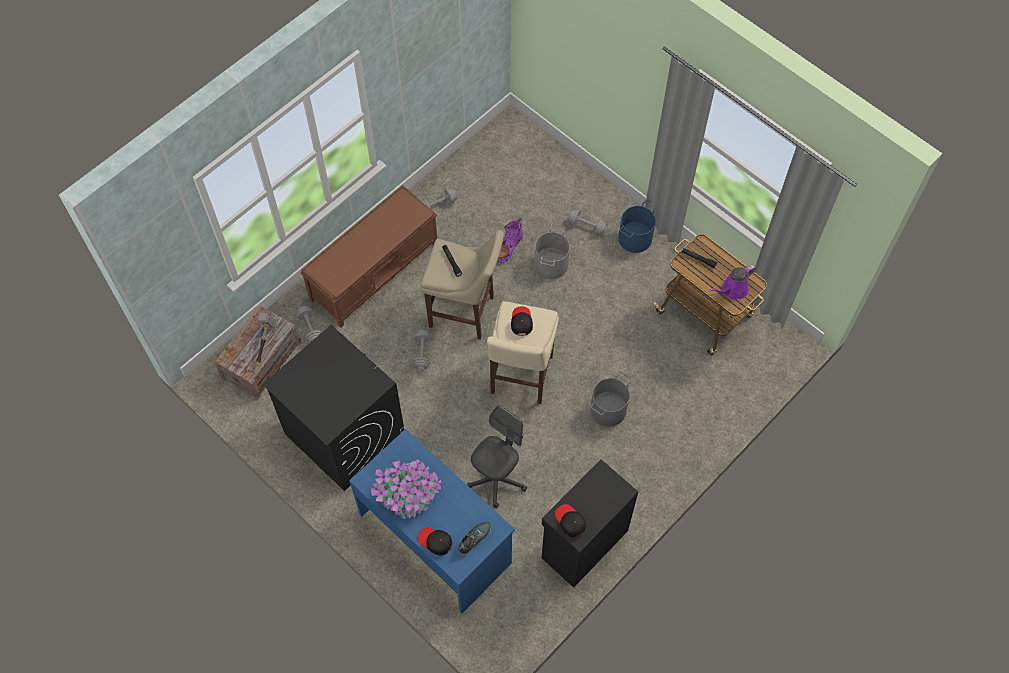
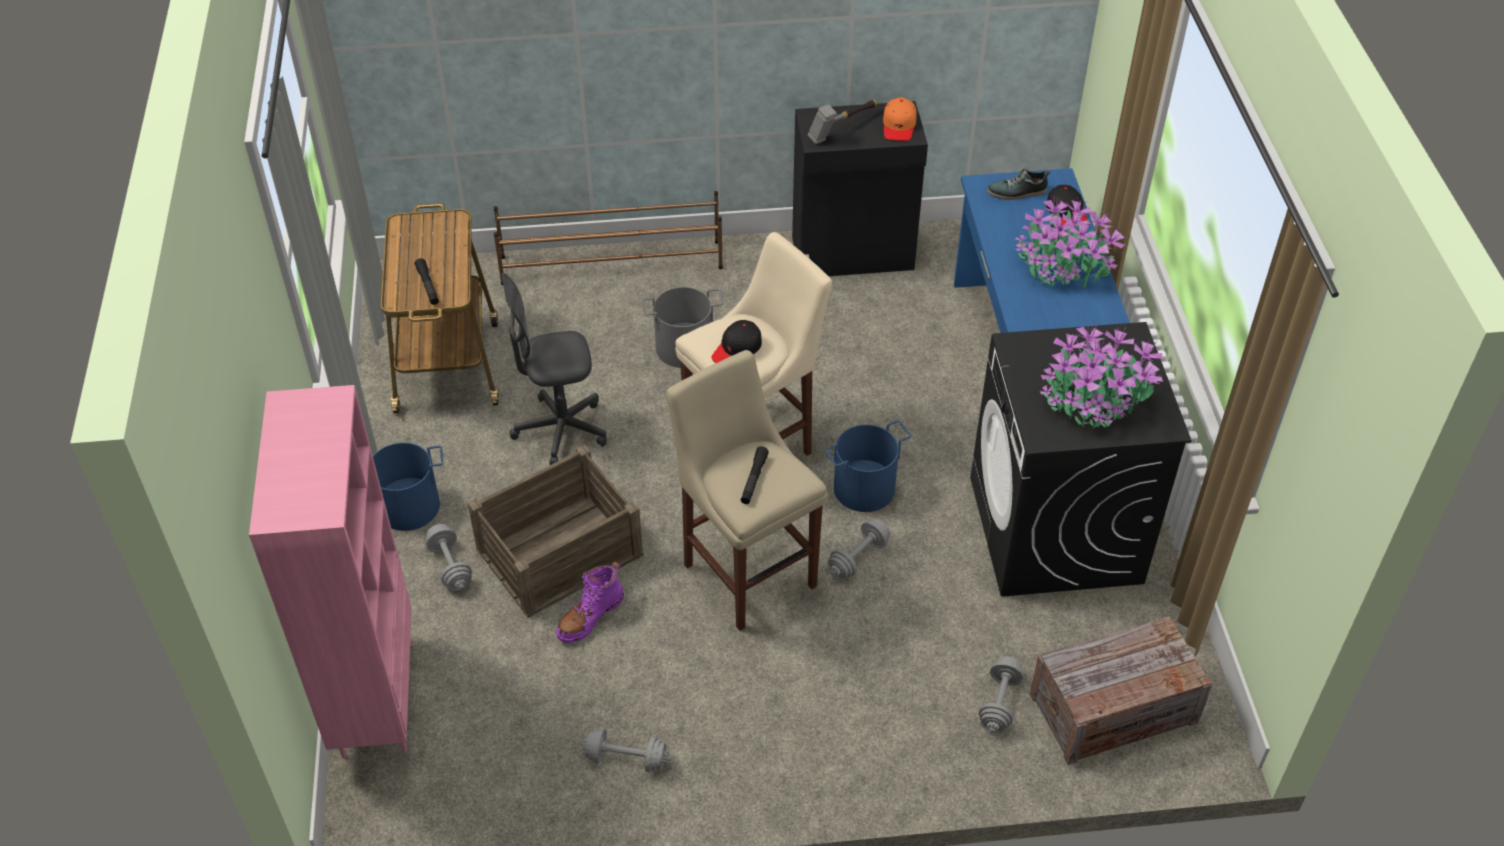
camera: 140 degrees left, 15 degrees down
(265, 343) = (1107, 657): hammer -> hammer (842, 129)
(320, 375) = (1094, 401): none -> potted plant
(375, 270) = (824, 724): brown bench -> none
(449, 392) = (864, 489): none -> blue bucket
(497, 479) = (894, 364): grey office chair -> grey office chair (561, 430)
(508, 247) = (590, 616): purple boot -> purple boot turned 150 degrees clockwise
(551, 264) = (558, 551): grey bucket -> crate
(554, 161) = (375, 697): none -> pink bookcase
(570, 521) = (899, 126): black cap -> orange cap
(700, 436) = (612, 263): none -> brown shoe rack
(732, 290) = (435, 234): purple watering can -> none

